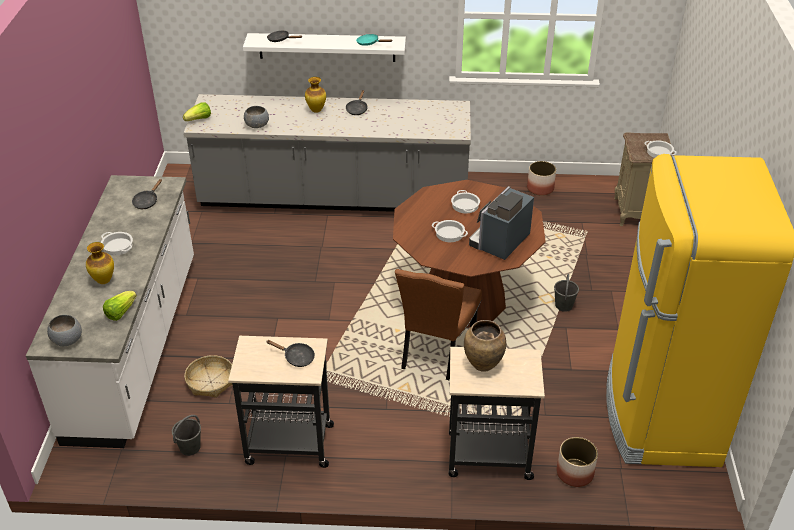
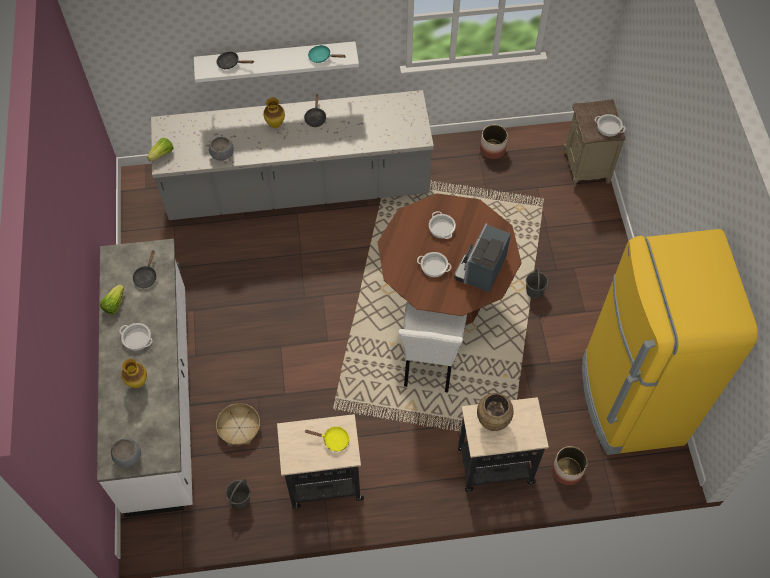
camera: 10 degrees left, 20 degrees up
(120, 312) = (165, 417): lettuce -> lettuce (114, 304)
(296, 357) = (333, 440): black frying pan -> yellow frying pan
(436, 348) = (430, 358): brown chair -> white chair

